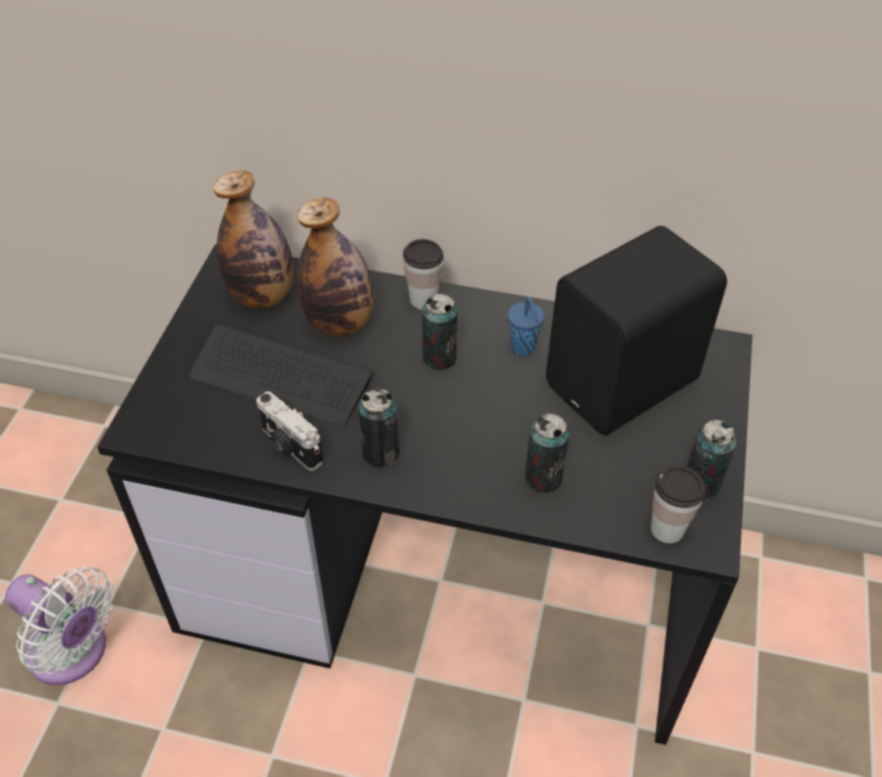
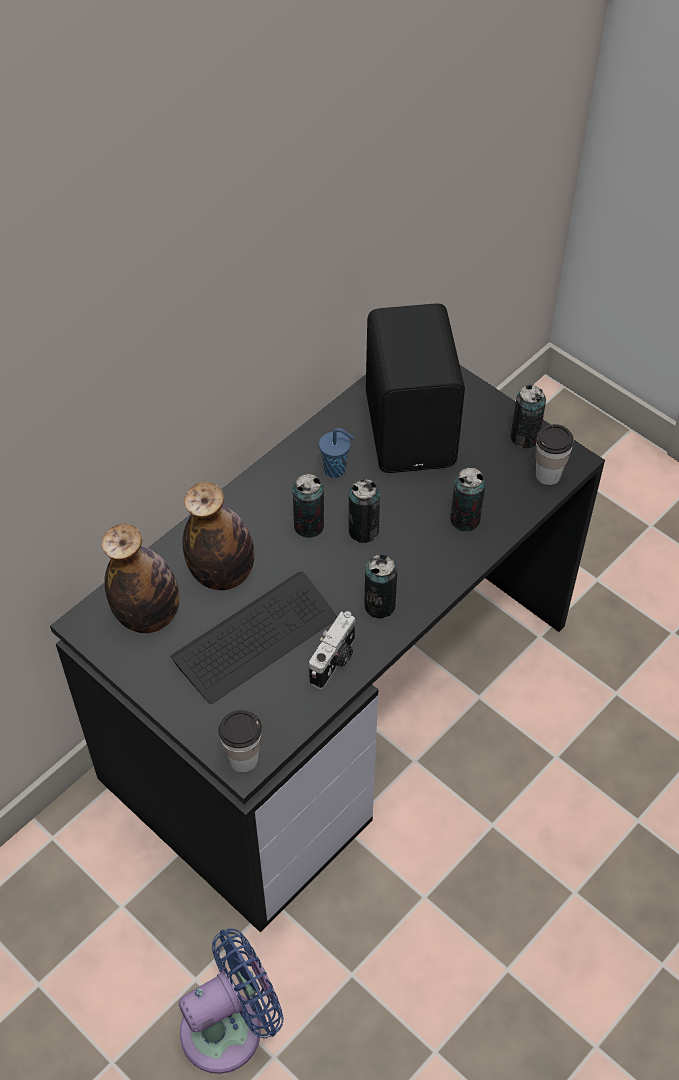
camera: 60 degrees left, 5 degrees up
(73, 653) = (229, 1027): white fan -> blue fan
(290, 446) = (334, 661): camera -> camera turned 45 degrees counterclockwise
(423, 300) = (237, 507): cup -> cup (243, 759)
(464, 401) = (363, 531): none -> can

